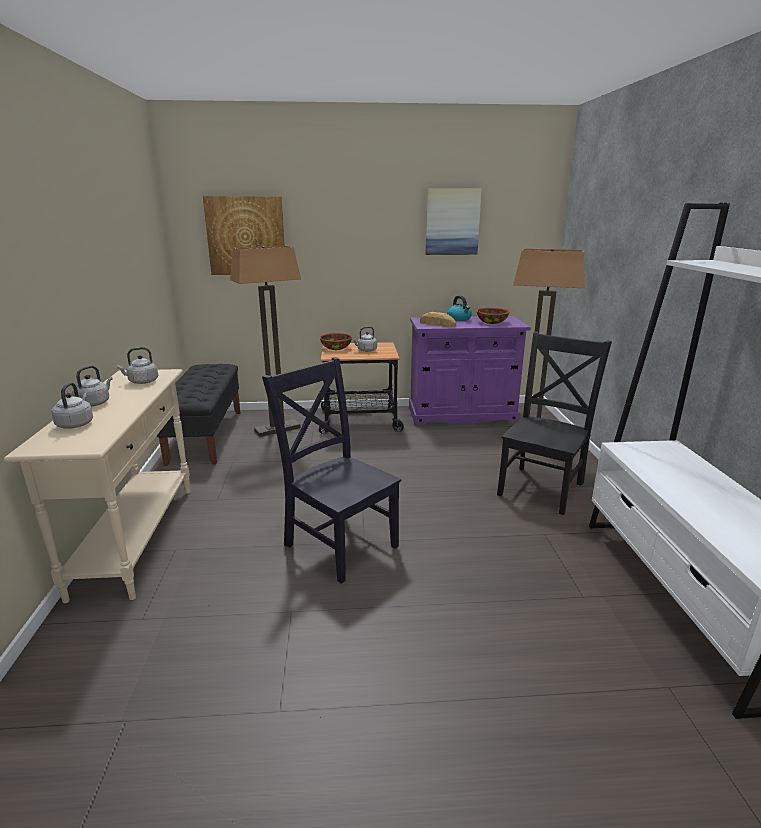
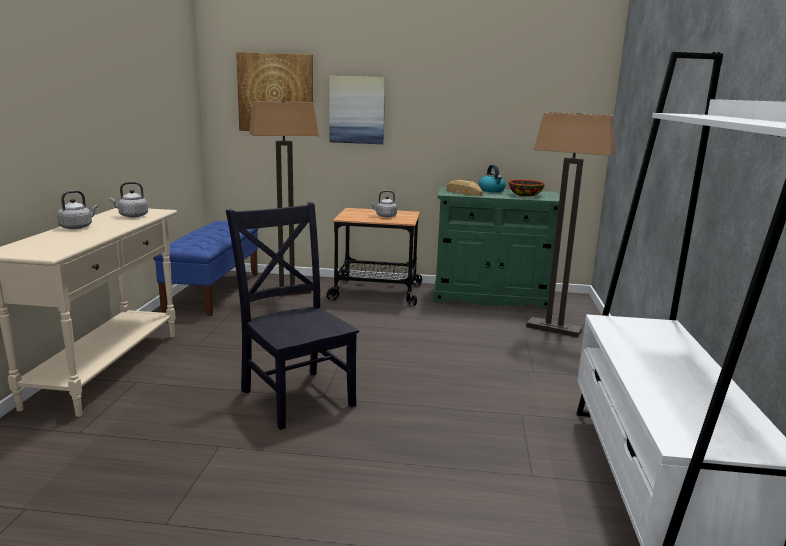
camera: 10 degrees right, 5 degrees down
(76, 424) = (49, 239): grey kettle -> none
(206, 436) = (214, 291): black bench -> blue bench
(335, 348) = (355, 212): bowl -> none
(452, 222) = (489, 86): picture -> picture (357, 110)
(462, 414) = (490, 296): purple cabinet -> green cabinet
(542, 487) = (543, 372): black chair -> none

